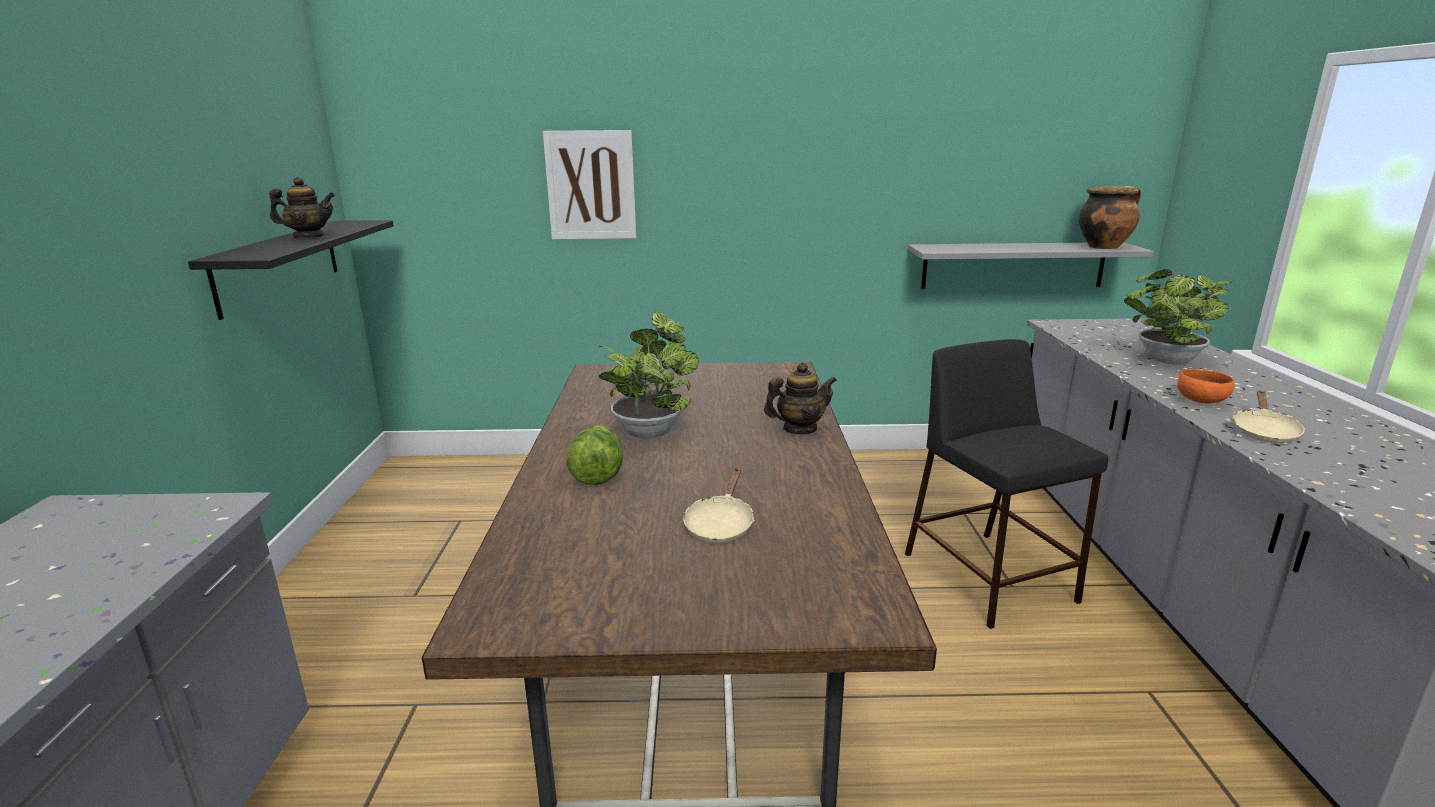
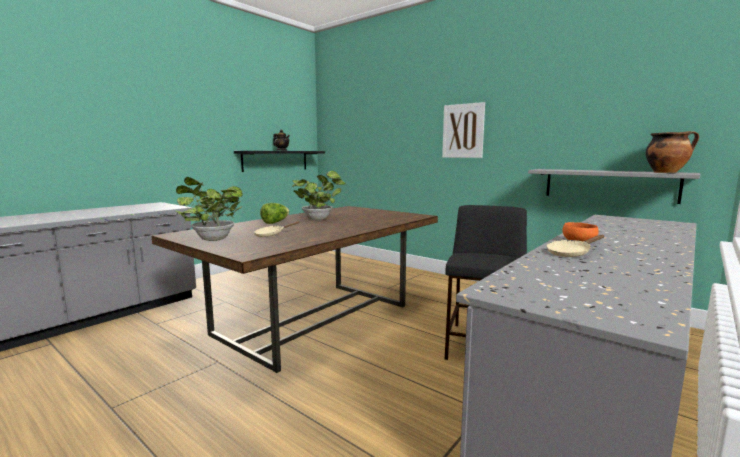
camera: 40 degrees right, 10 degrees down
(591, 185) = (392, 138): picture -> picture (463, 131)
(799, 429) = (367, 226): teapot -> none
(1165, 361) = (622, 232): potted plant -> potted plant (211, 239)

